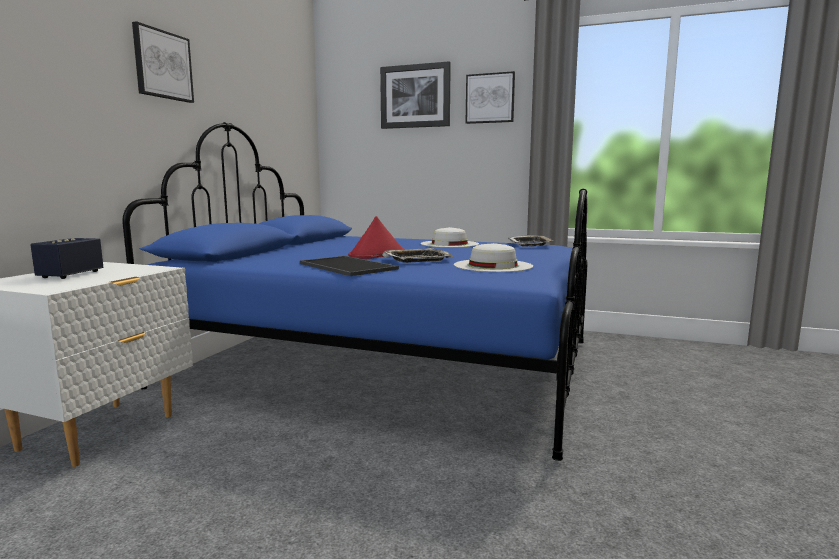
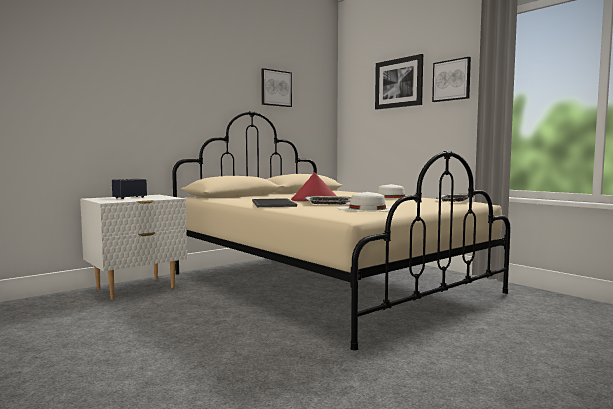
camera: 30 degrees right, 5 degrees down
(162, 65) = (208, 79): picture -> picture (276, 88)
(388, 363) = (328, 283): blue bed -> beige bed

